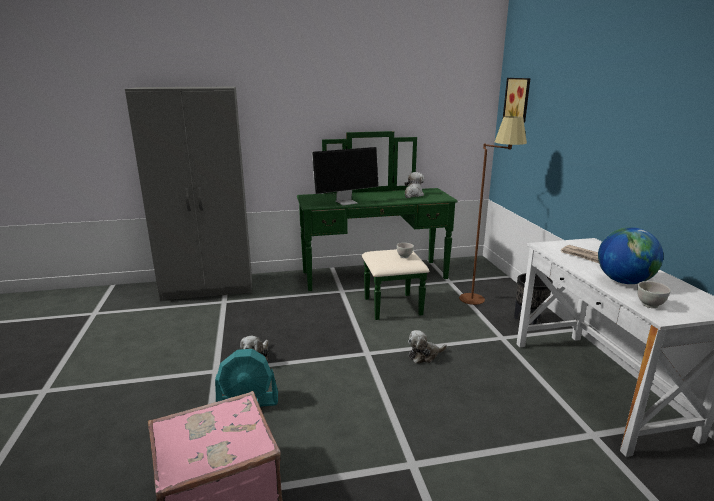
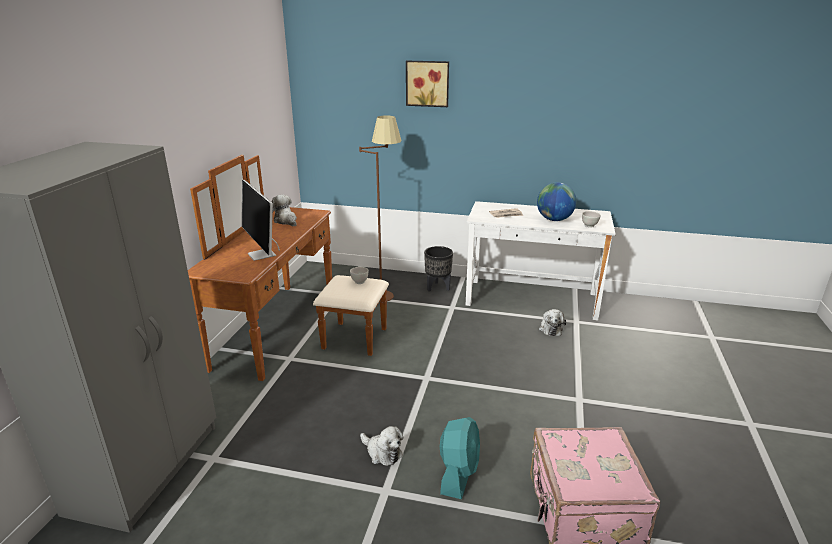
camera: 65 degrees left, 5 degrees up
(346, 202) = (262, 255): monitor -> monitor turned 150 degrees clockwise
(378, 281) = (294, 330): green dresser -> brown dresser
(424, 355) = (451, 349): plush toy -> plush toy (550, 328)
(518, 99) = (332, 96): picture -> picture (427, 83)

